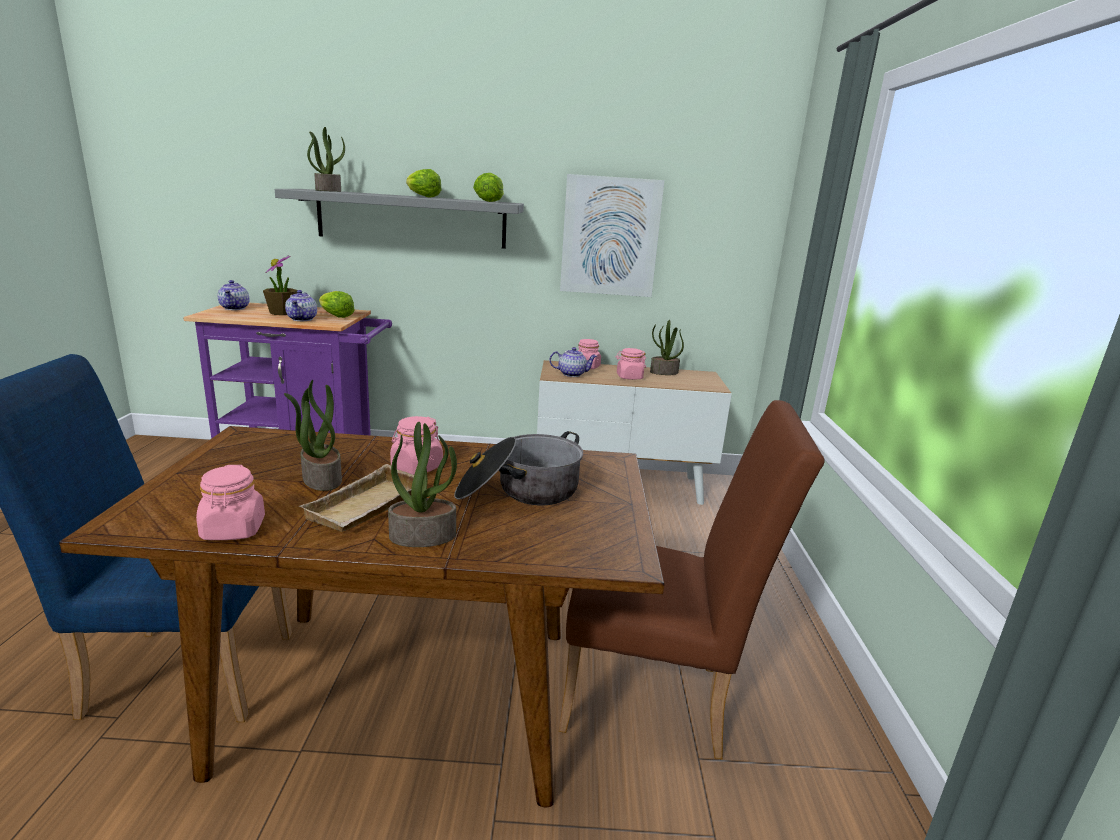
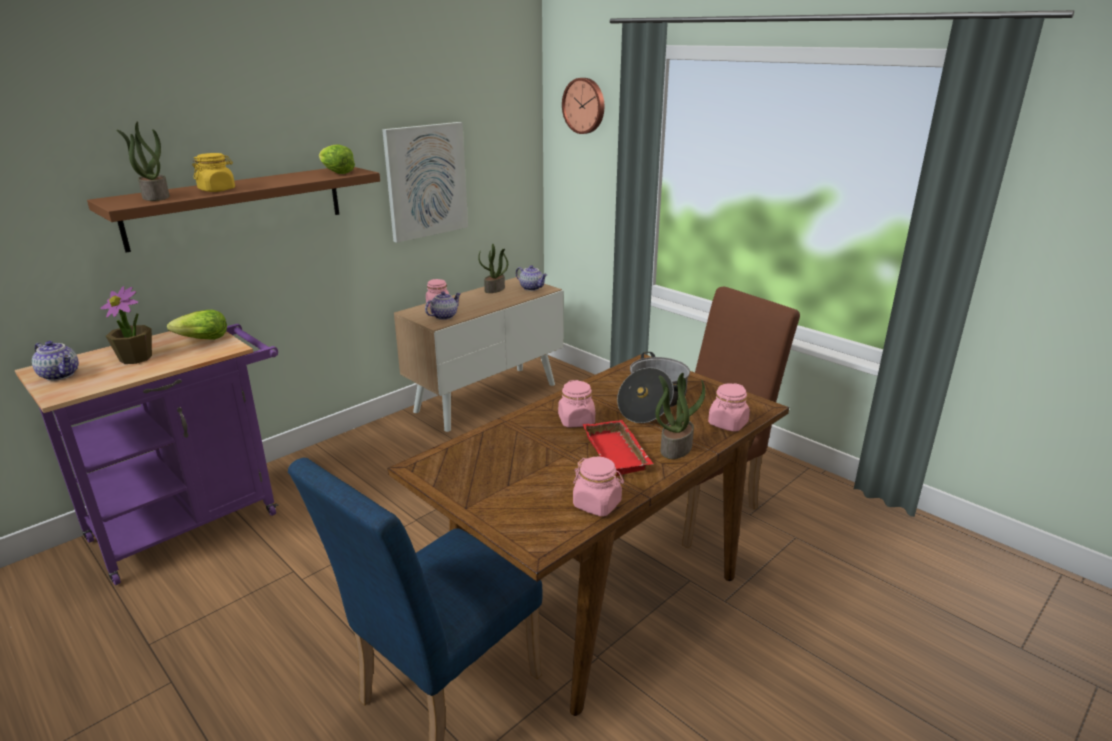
camera: 45 degrees left, 5 degrees up
(303, 319) = (186, 356): teapot -> teapot (532, 288)
(321, 479) = (552, 457): potted plant -> none
(368, 508) = (618, 453): beige tray -> red tray
(373, 194) = (217, 190): none -> yellow jar
(412, 219) = (237, 206): grey shelf -> brown shelf
(422, 196) = (258, 180): lettuce -> none
(629, 377) = (484, 303): pink jar -> pink jar (727, 424)
(818, 173) = (584, 105): none -> wall clock

